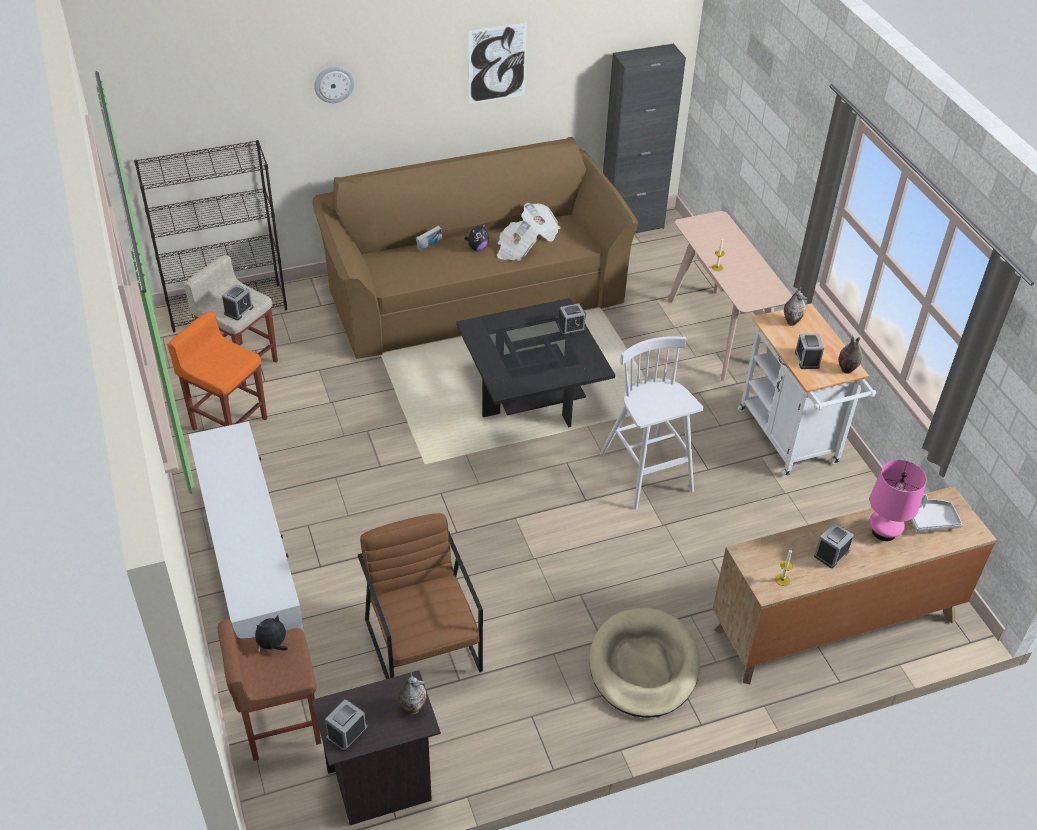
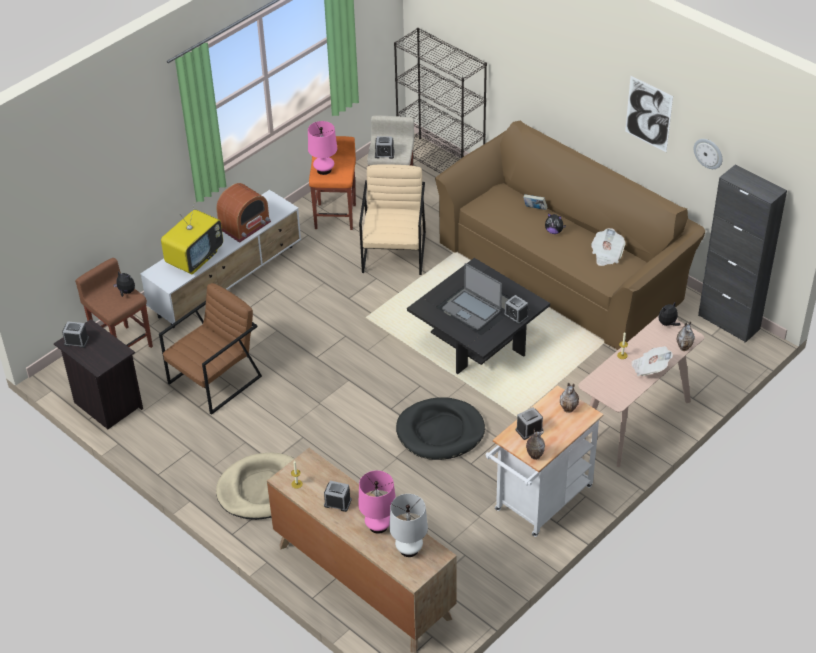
camera: 65 degrees right, 0 degrees up
(216, 368) = (324, 170): none -> pink table lamp
(235, 481) = (244, 225): none -> radio
(253, 553) = (195, 258): none -> television
(334, 84) = (538, 55): wall clock -> wall clock (708, 153)
(338, 399) = (394, 252): none -> beige armchair
(413, 706) = (108, 359): vase -> vase (684, 347)
(514, 250) = (568, 250): newspaper -> newspaper (650, 368)
(538, 354) = (472, 310): none -> laptop
(647, 474) = (440, 432): white stool -> black dog bed
(692, 224) = (668, 324): none -> plush toy
(930, 519) = (409, 549): grey tray -> white table lamp

